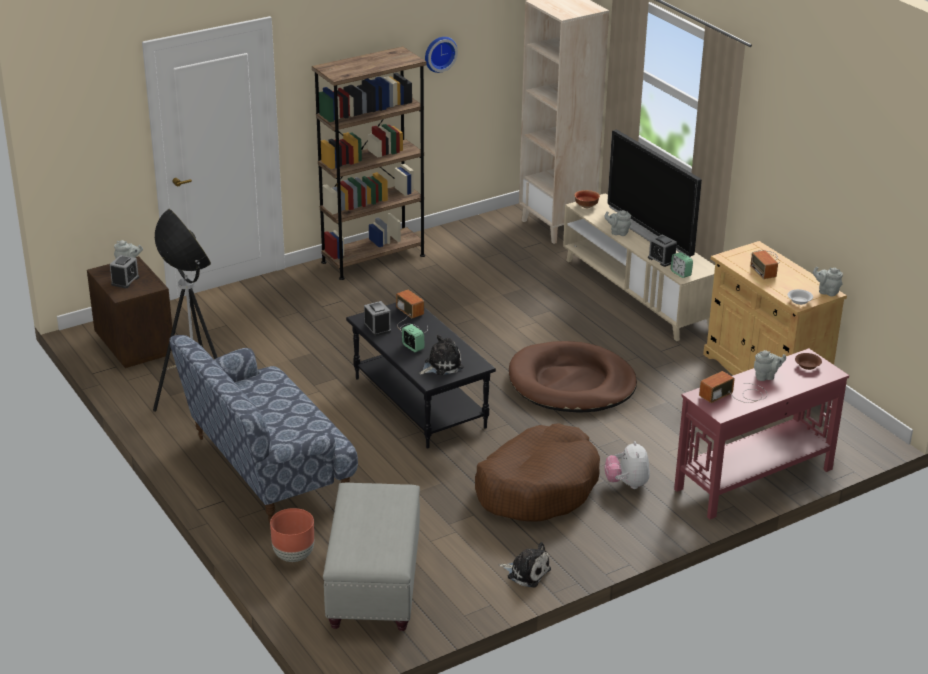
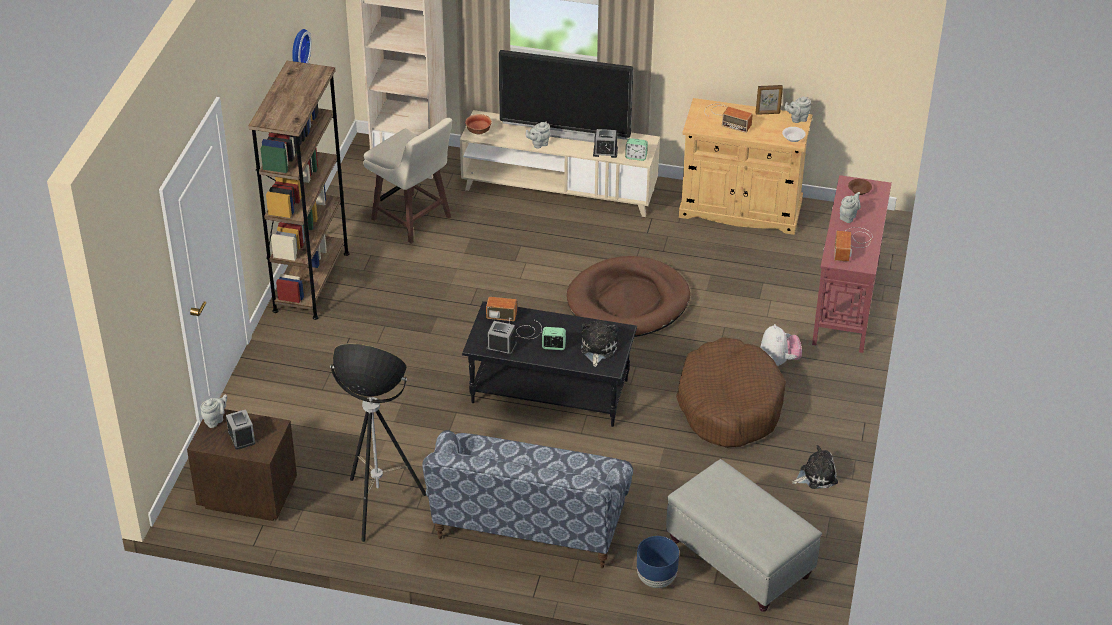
camera: 45 degrees left, 10 degrees up
(293, 555) = (656, 579): brown planter -> blue planter
(499, 259) = (412, 220): none -> beige stool
(627, 484) = (779, 361): plush toy -> plush toy turned 135 degrees counterclockwise
(806, 277) = (768, 113): none -> picture frame

